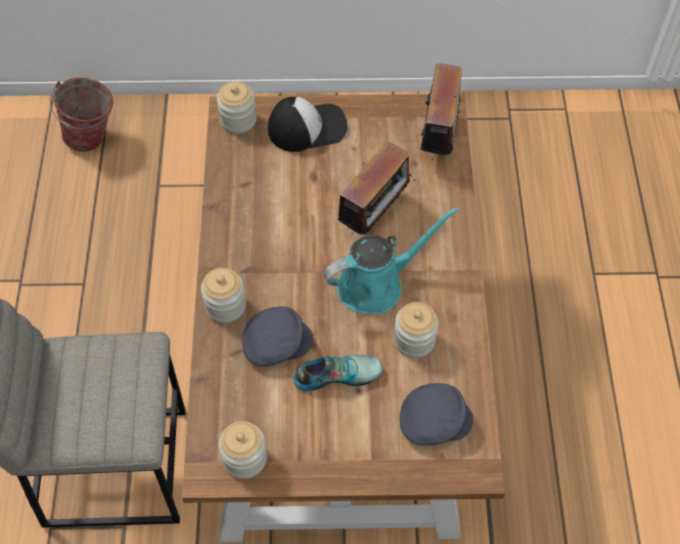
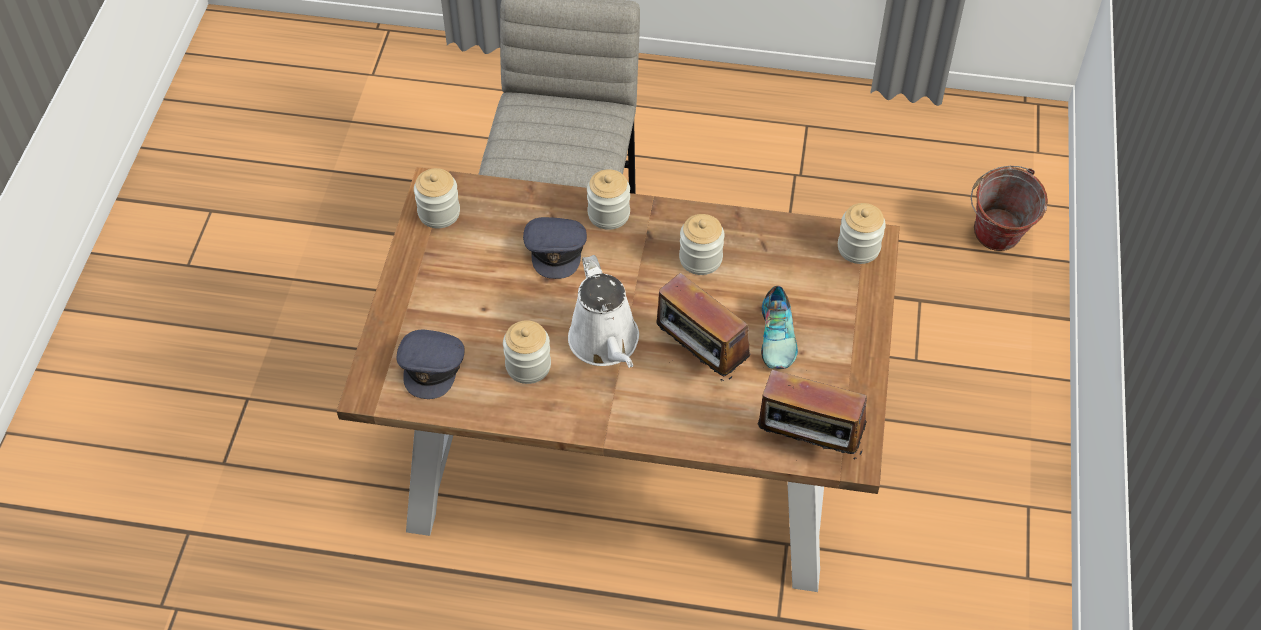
camera: 100 degrees right, 5 degrees down
(268, 227) = (700, 259): none -> jar
(307, 127) = (840, 311): cap -> none
(337, 373) = (507, 294): shoe -> shoe (778, 335)
(376, 284) = (606, 344): turquoise watering can -> white watering can

